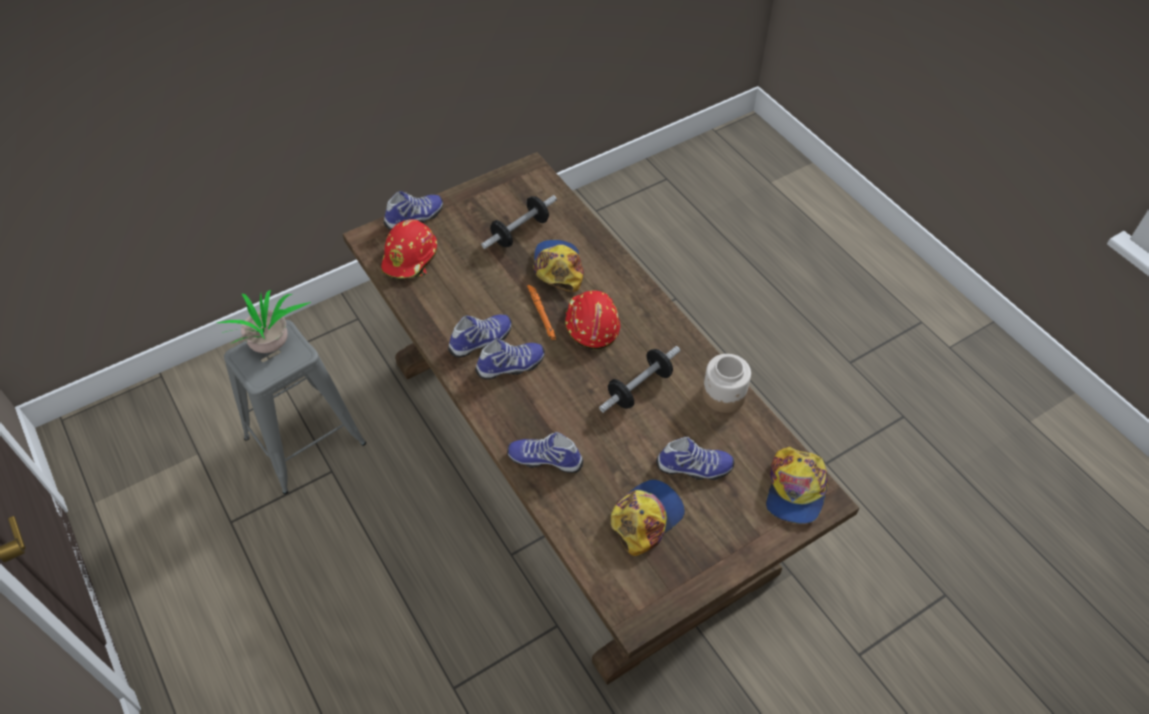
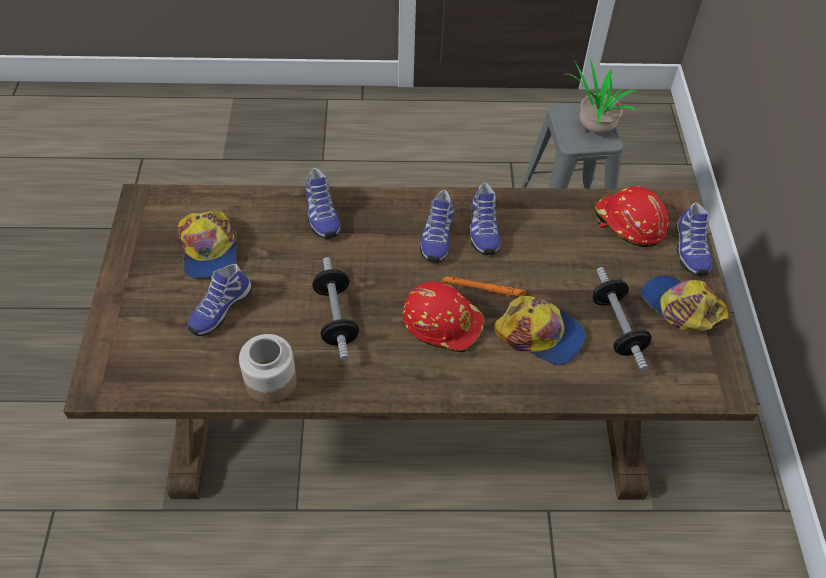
camera: 120 degrees right, 0 degrees up
(545, 458) = (321, 215): shoe -> shoe turned 120 degrees clockwise
(795, 489) = (128, 371): cap -> cap (680, 308)

